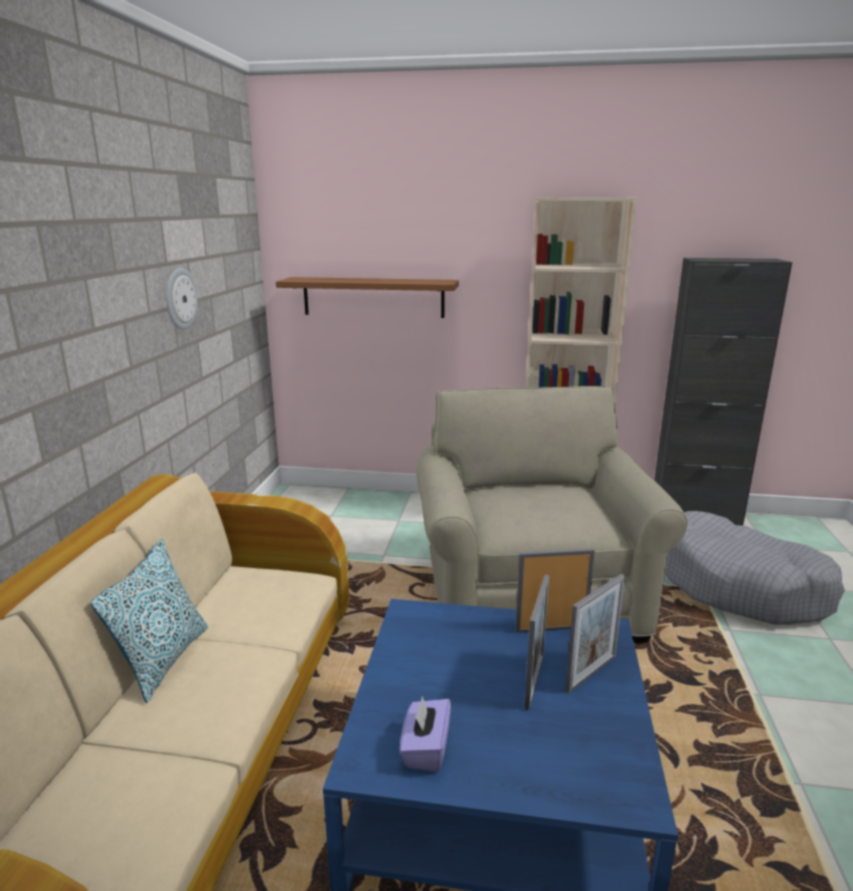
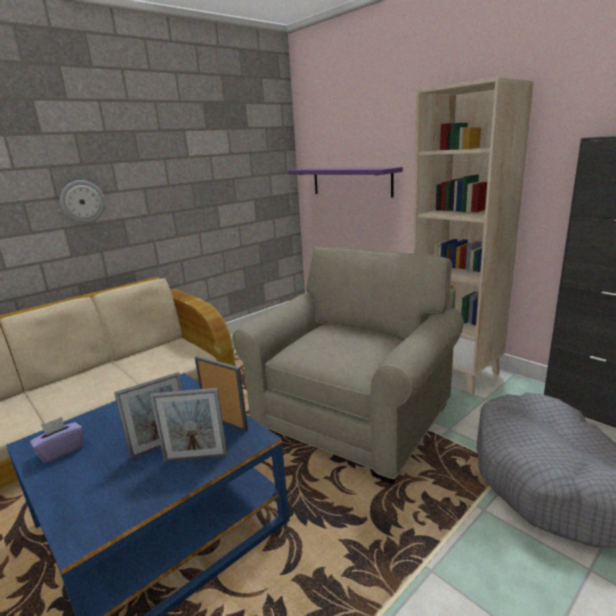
camera: 40 degrees right, 0 degrees up
(163, 660) = (93, 371): pillow -> none
(180, 299) = (198, 178): wall clock -> wall clock (82, 201)
(373, 297) = (351, 181): brown shelf -> purple shelf

